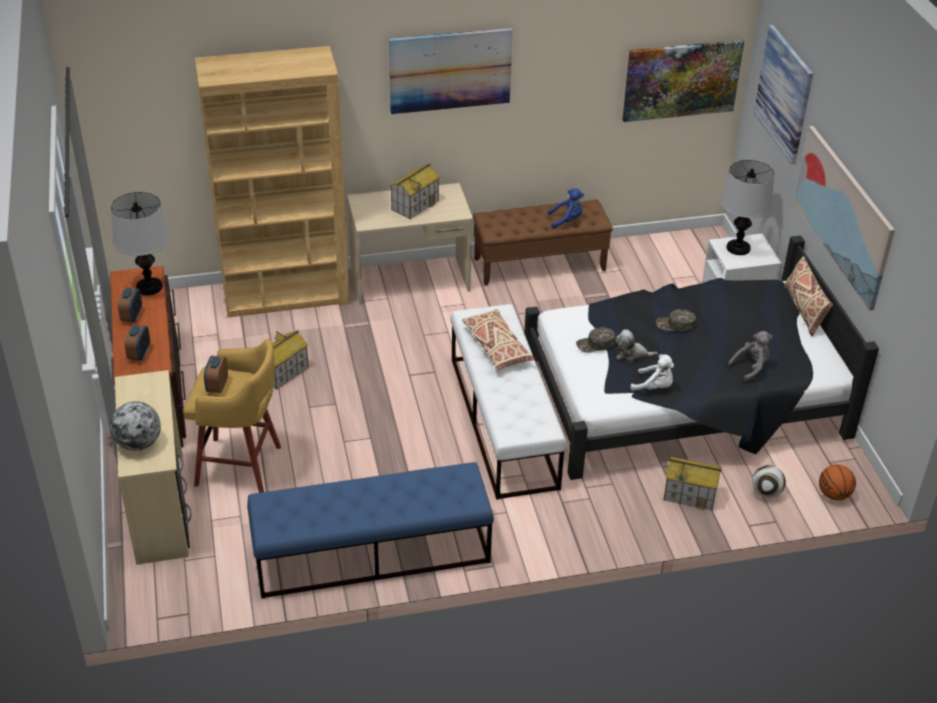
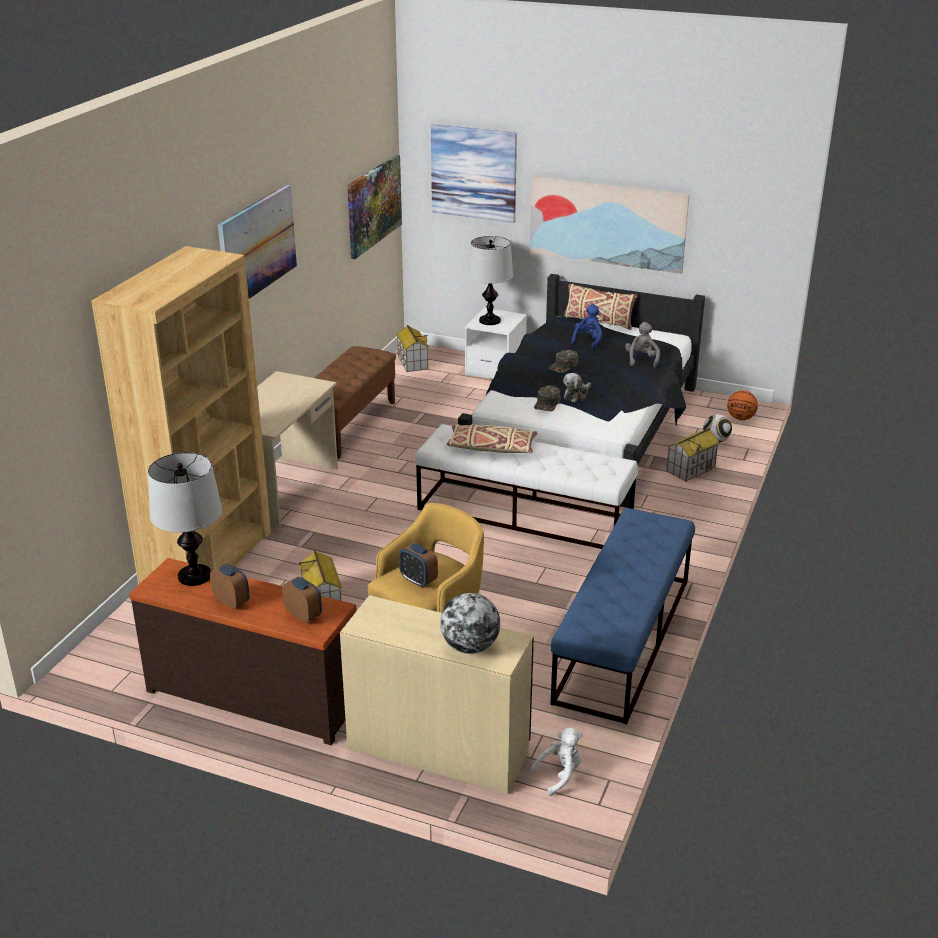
camera: 55 degrees left, 10 degrees down
(415, 205) = (277, 399): toy house -> toy house (412, 362)
(567, 220) = (363, 365): blue plush toy -> blue plush toy (588, 341)
(654, 387) = (623, 400): white plush toy -> white plush toy (559, 775)

